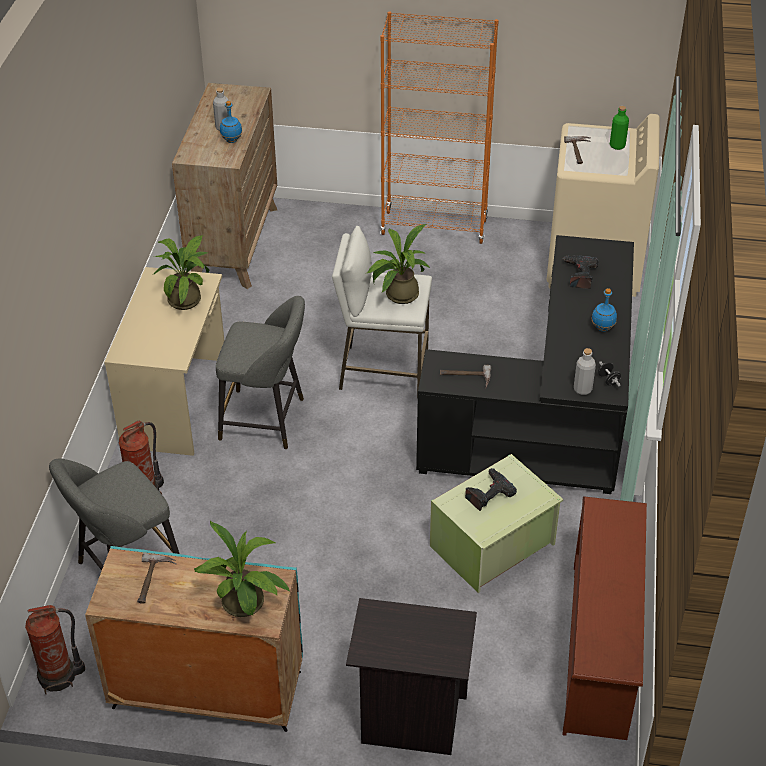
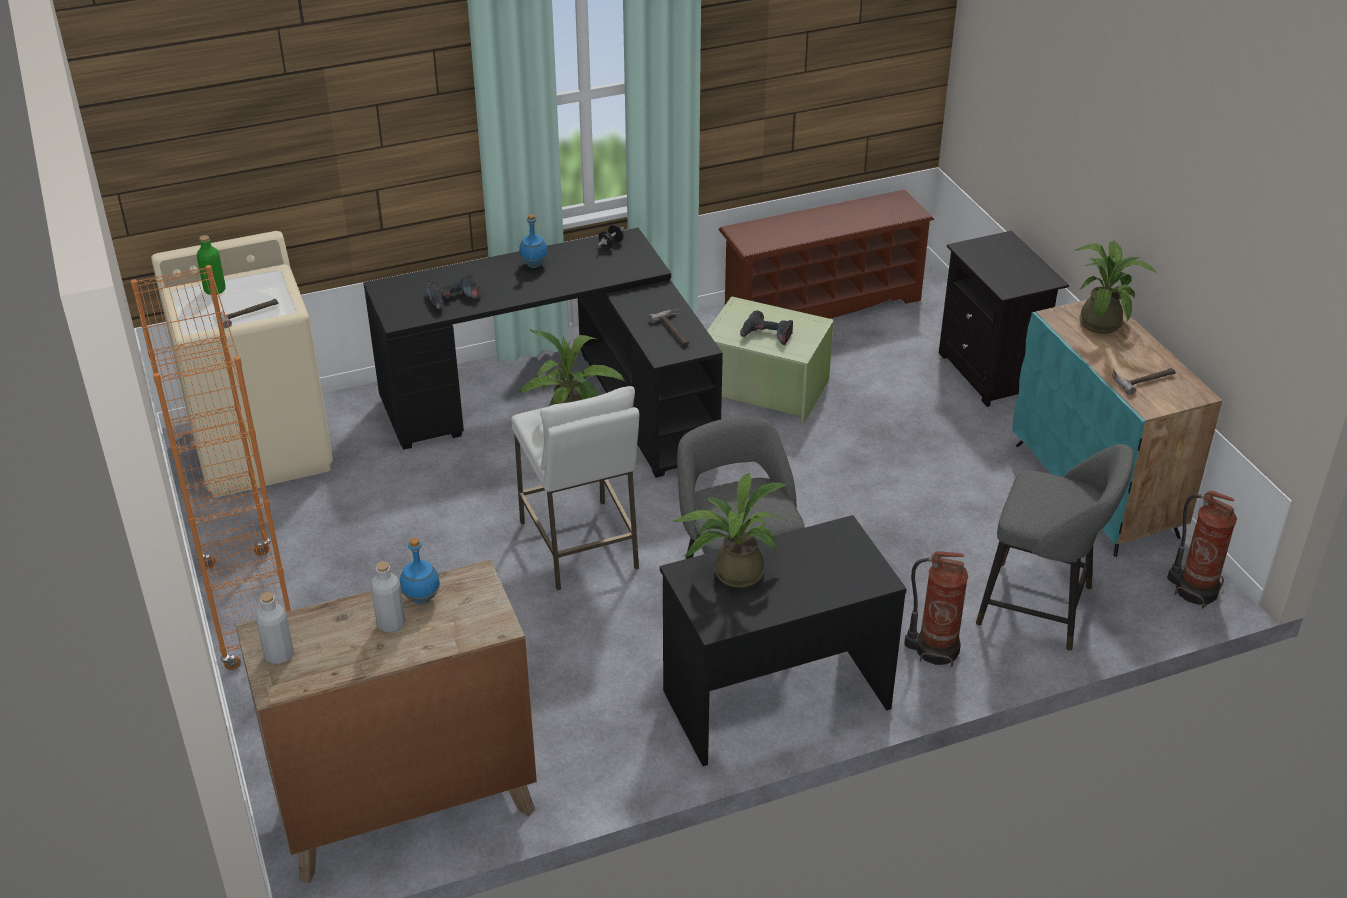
camera: 120 degrees left, 5 degrees down
(177, 402) = (775, 698): beige desk -> black desk
(582, 389) = (638, 253): grey bottle -> grey bottle (279, 655)

